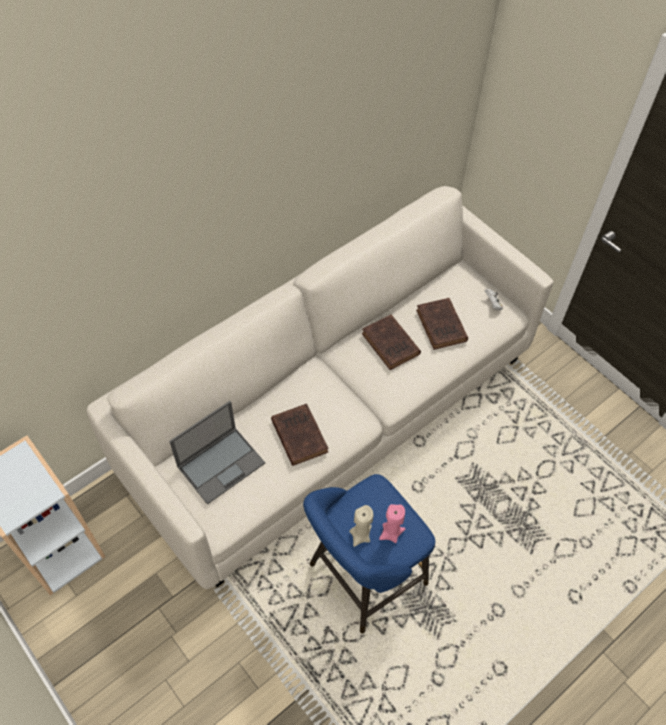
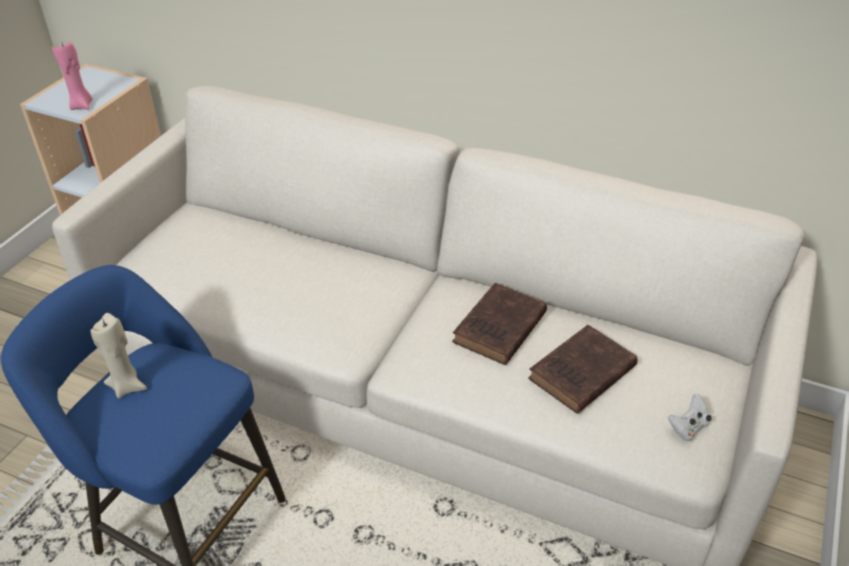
camera: 65 degrees right, 15 degrees down
(221, 464) = (208, 242): laptop -> none
(298, 435) = (285, 290): brown book -> none
(391, 533) = (142, 418): pink candle -> pink candle (82, 105)

